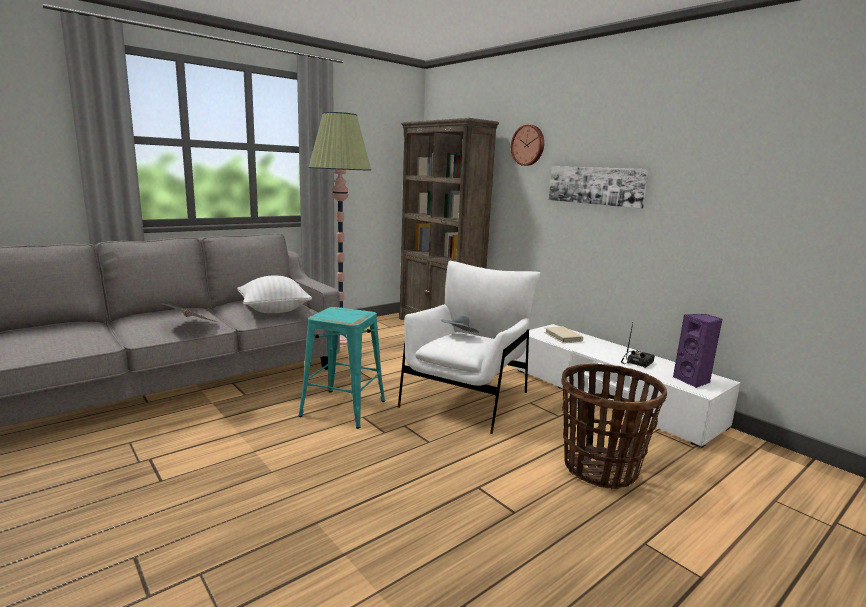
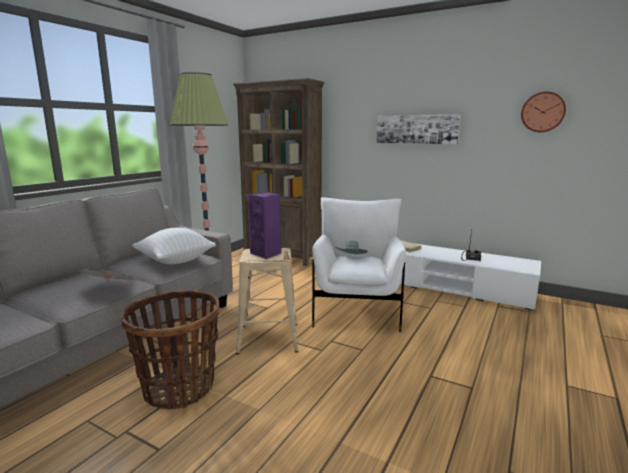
camera: 20 degrees left, 0 degrees up
(343, 407) = (268, 337): turquoise stool -> beige stool
(528, 145) = (353, 100): wall clock -> wall clock (543, 112)
(600, 468) = (492, 340): basket -> basket (179, 388)
(693, 381) = (516, 265): purple speaker -> purple speaker (267, 254)

